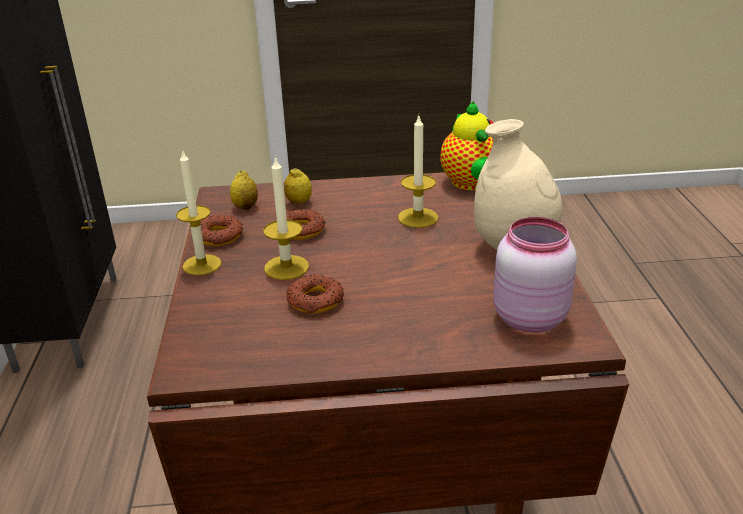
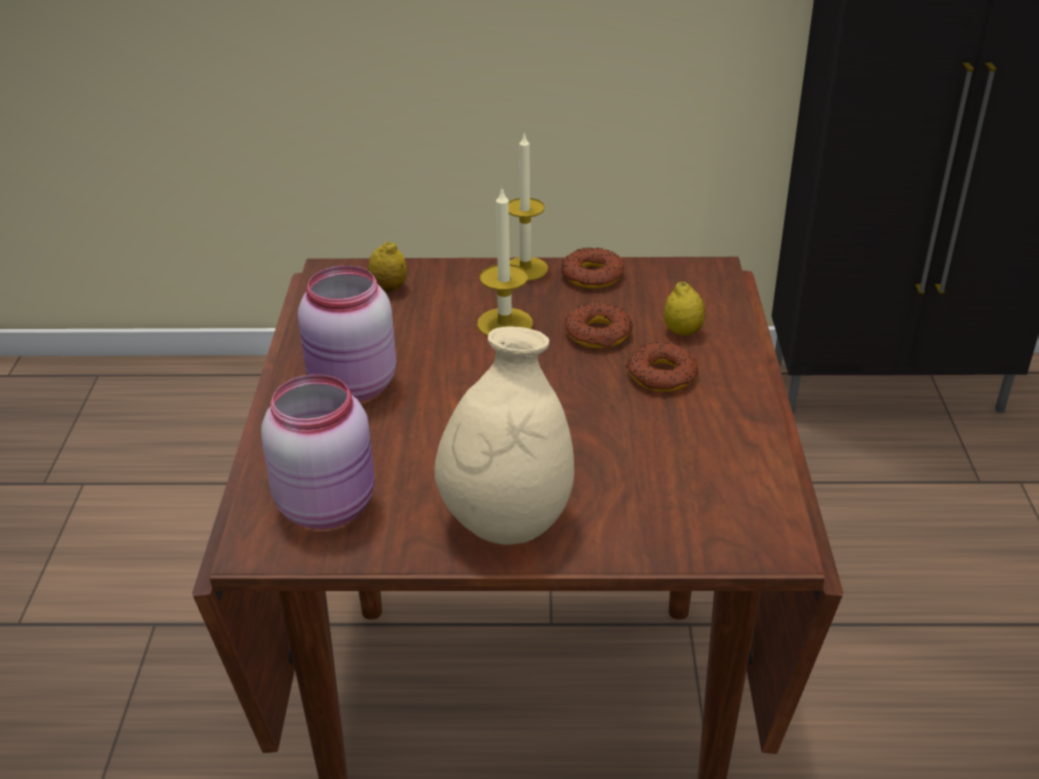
camera: 95 degrees right, 5 degrees up
(245, 207) = (671, 291): lemon -> lemon (389, 288)
(315, 300) = (425, 343): donut -> donut (661, 375)
(382, 328) = (353, 387): none -> pink jar
(418, 217) = (623, 436): candle -> none
(471, 184) = (744, 507): teapot -> none

